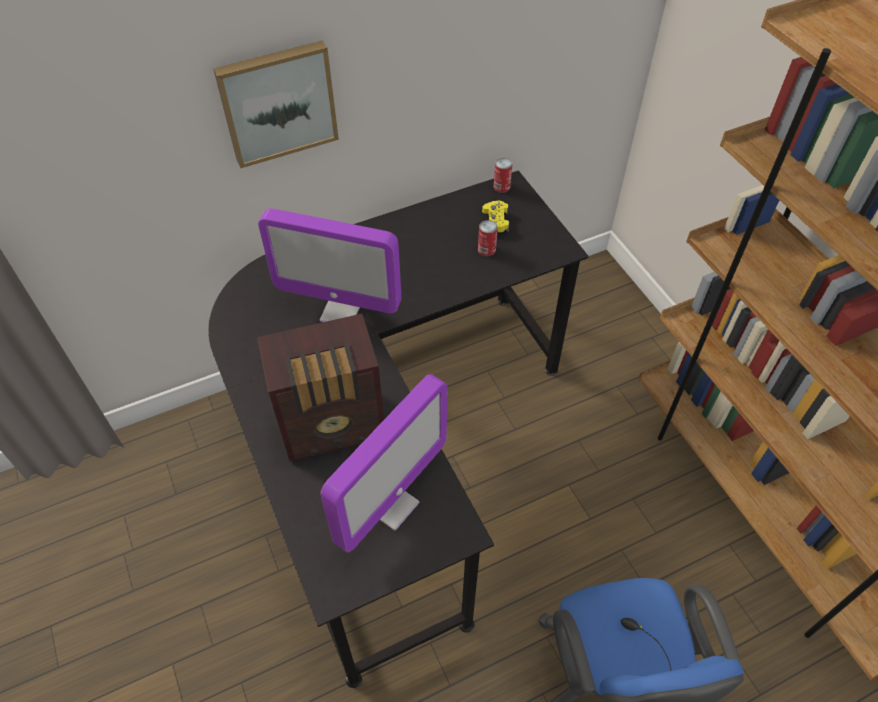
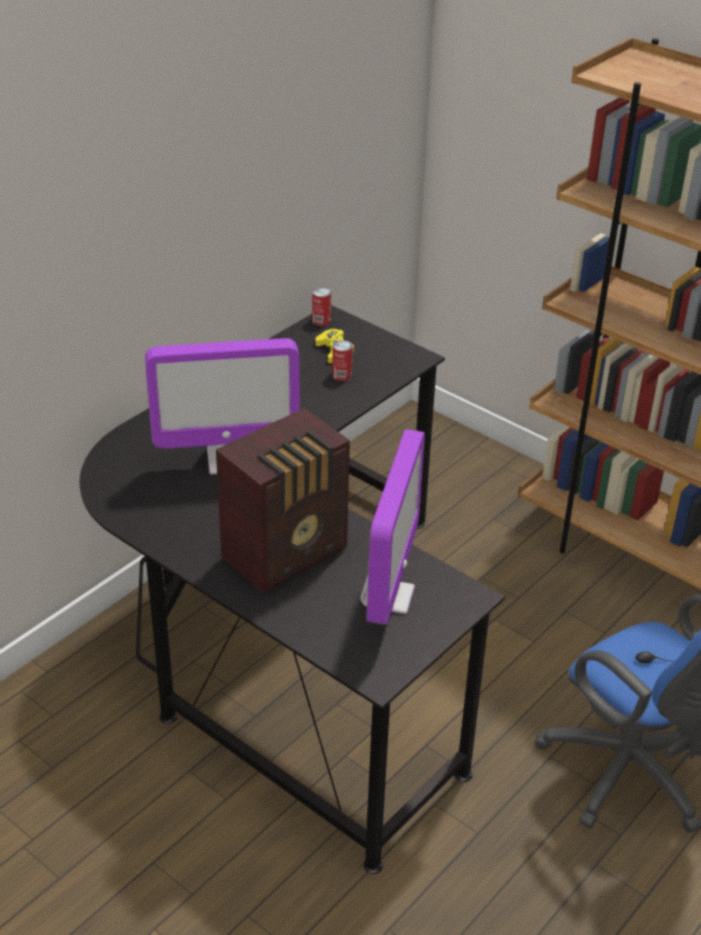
camera: 25 degrees left, 15 degrees down
(278, 102) = (120, 247): picture -> none

